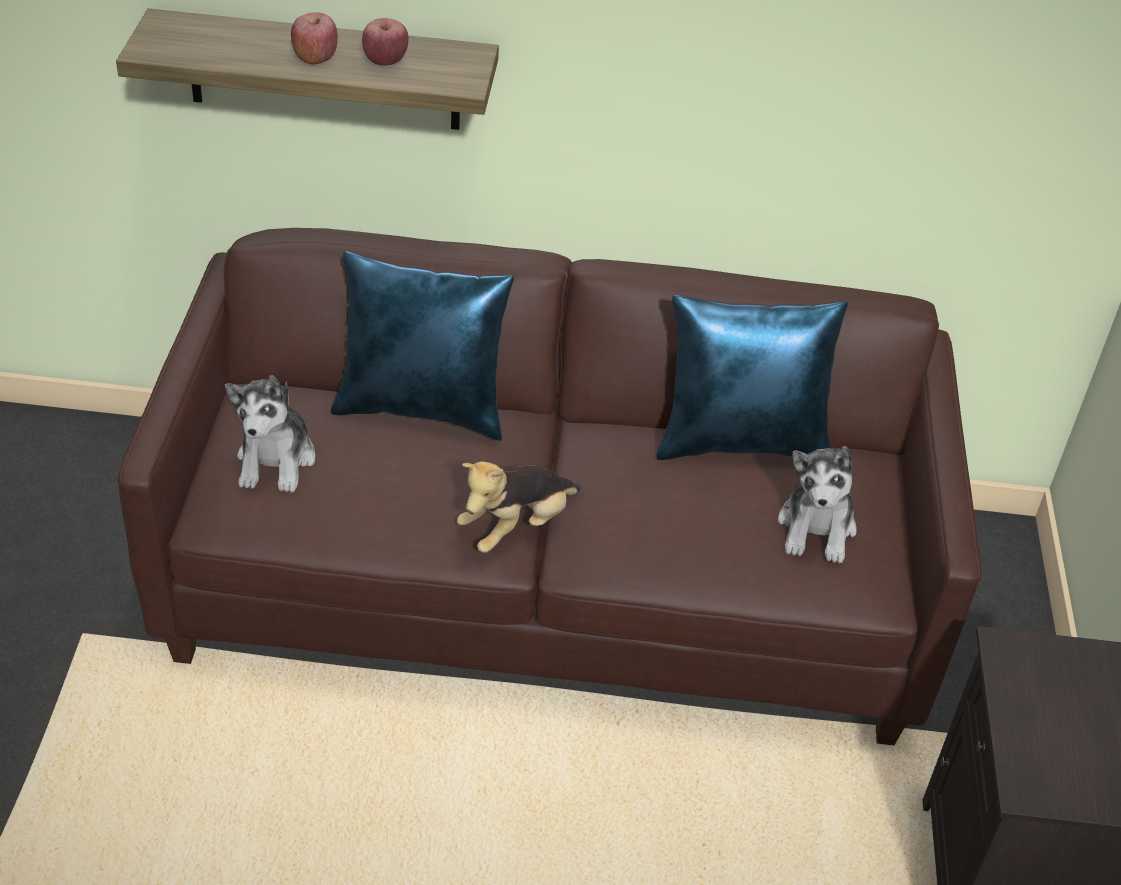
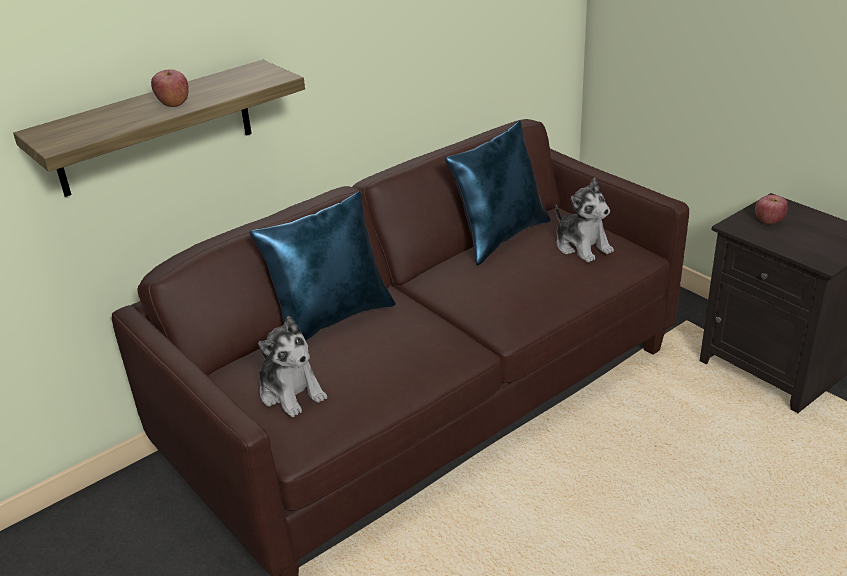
camera: 40 degrees left, 10 degrees down
(385, 61) = (217, 88): apple -> apple (769, 221)
(516, 527) = (458, 336): plush toy -> none

